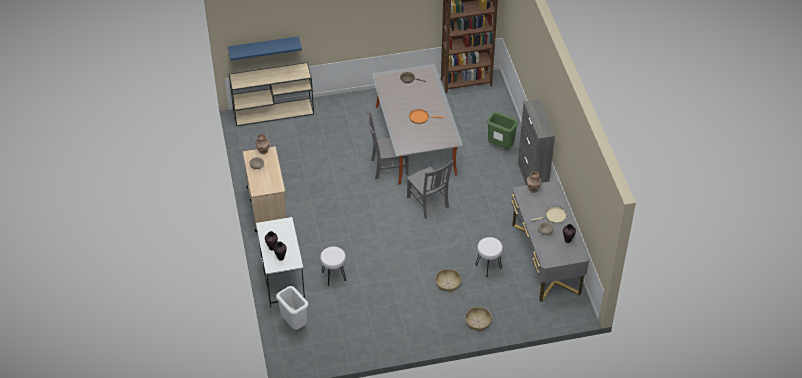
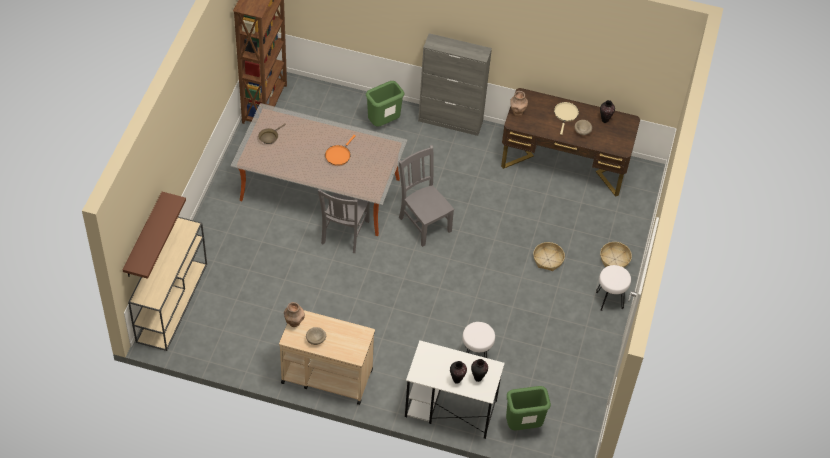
camera: 65 degrees left, 5 degrees up
(264, 47) = (143, 236): blue shelf -> brown shelf
(295, 323) = (523, 425): white trash can -> green trash can
(428, 203) = (424, 223): grey chair -> grey chair turned 120 degrees counterclockwise
(488, 266) = (546, 215): white stool -> white stool (609, 300)
(545, 259) = (564, 164): grey desk -> brown desk

